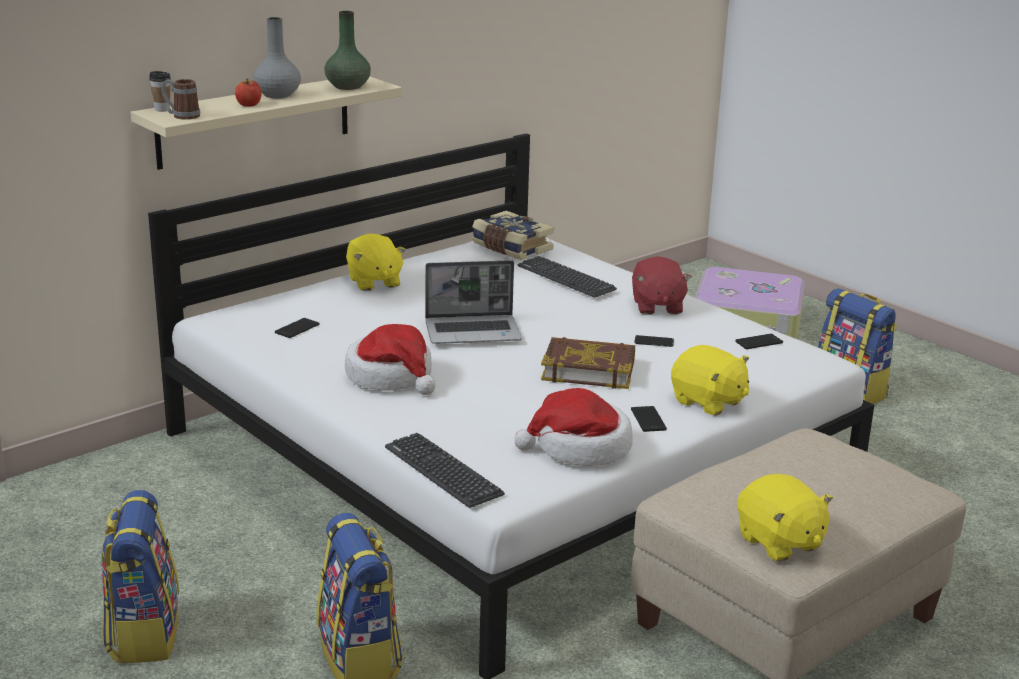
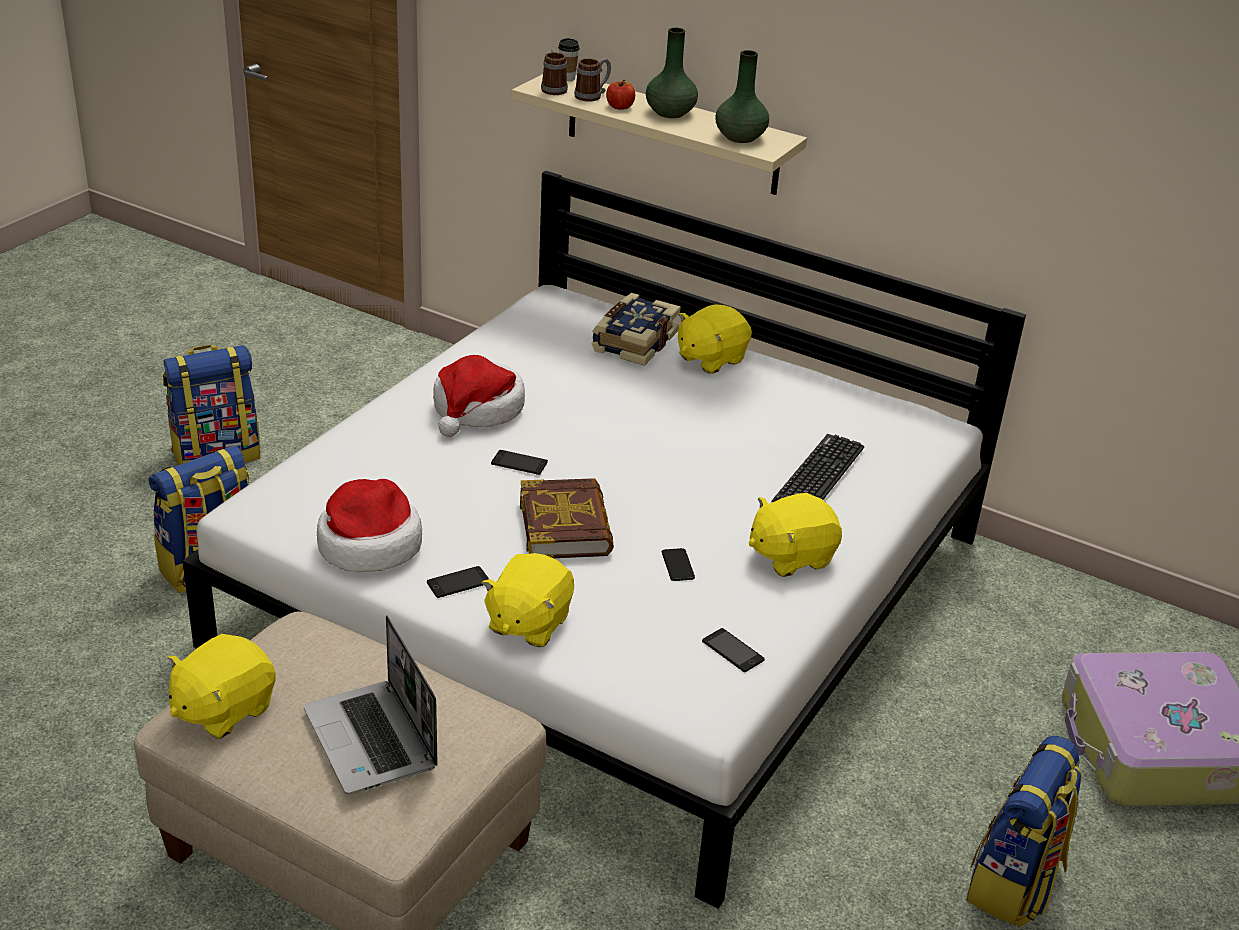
camera: 70 degrees right, 10 degrees up
(214, 108) = (592, 96): none -> mug
(278, 95) = (671, 113): grey vase -> green vase
(297, 328) = (559, 340): phone -> phone (519, 463)
(443, 471) = (288, 471): keyboard -> none
(474, 331) = (616, 437): laptop -> laptop (373, 740)
(511, 248) = (883, 424): book -> book (633, 342)
(656, 306) = (790, 556): red plush toy -> yellow plush toy

